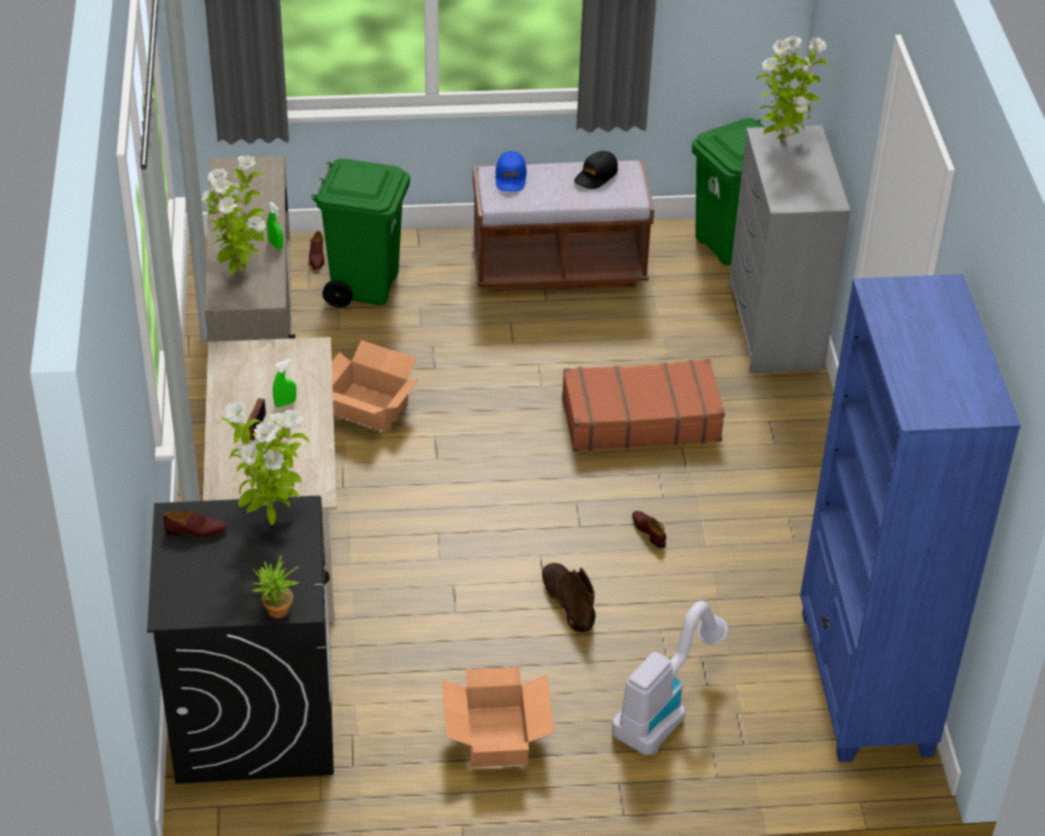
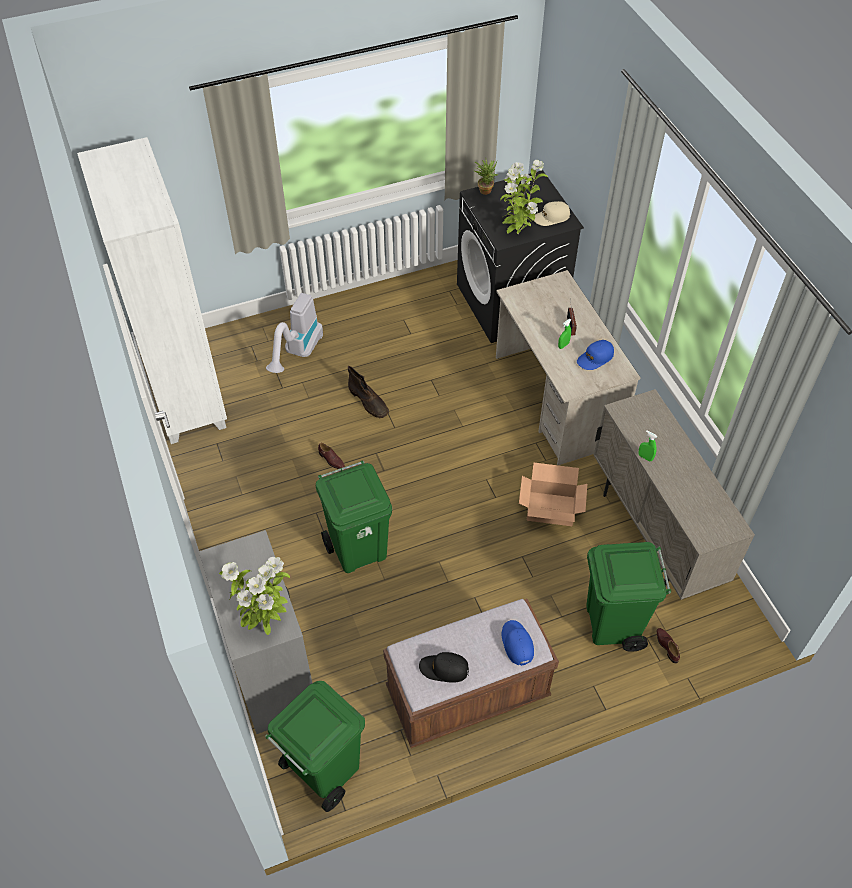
camera: 165 degrees right, 10 degrees up
(196, 531) = (551, 217): brown shoe -> beige cap
(239, 271) = (655, 426): potted plant -> none
(252, 377) = (595, 358): none -> blue cap
(495, 737) = (383, 319): cardboard box -> none
(596, 176) = (444, 669): black cap -> black cap turned 105 degrees counterclockwise
(640, 418) = (359, 549): brown suitcase -> green trash can
(864, 684) = (186, 393): blue bookcase -> white bookcase

